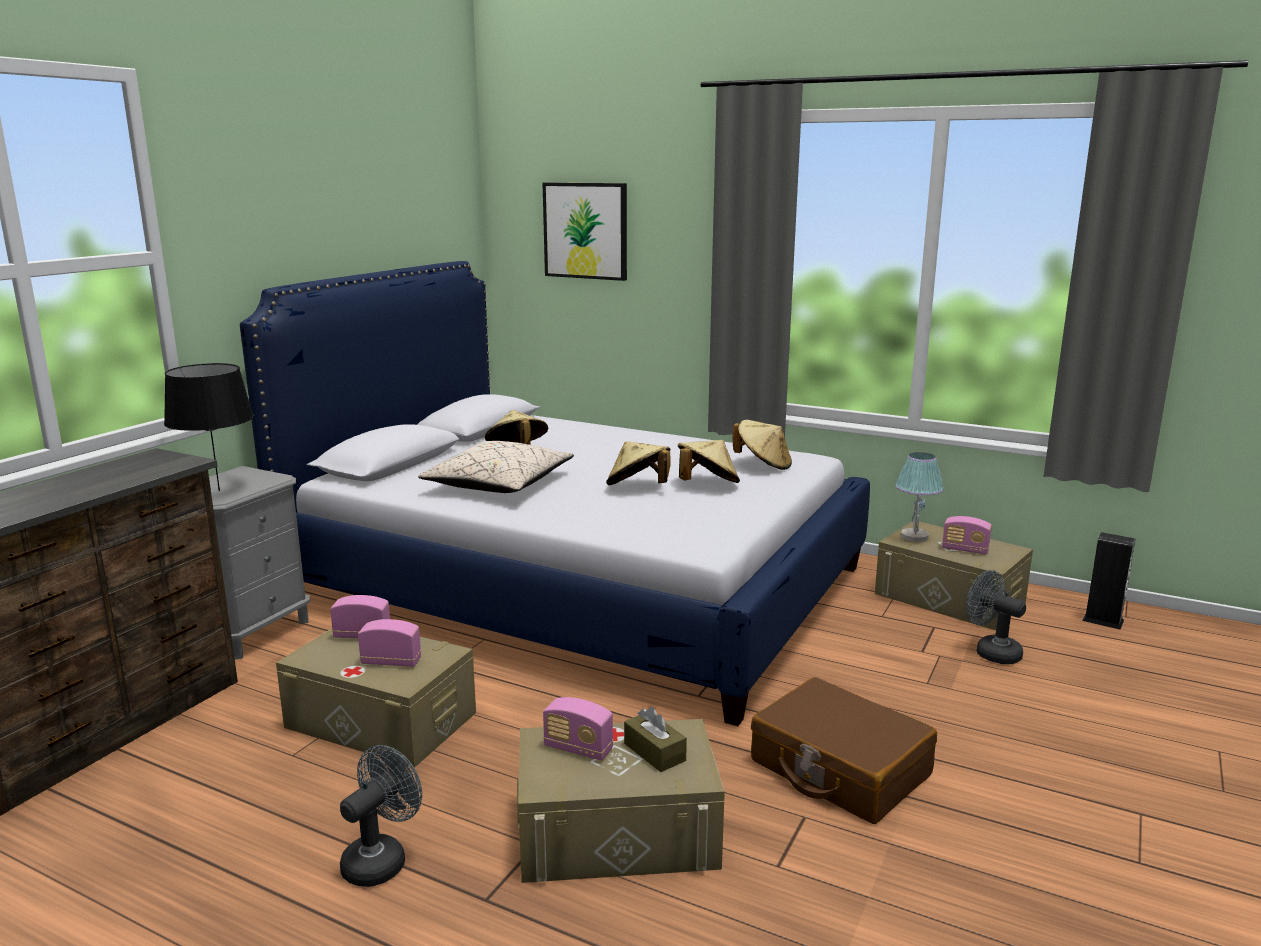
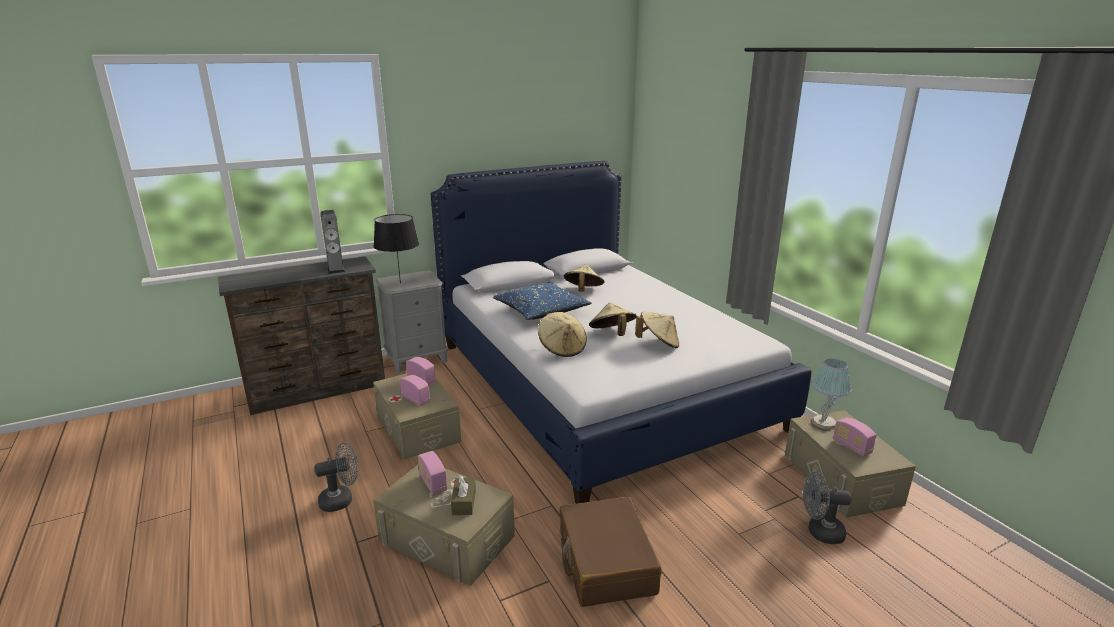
camera: 35 degrees right, 5 degrees up
(498, 485) = (541, 311): beige pillow -> blue pillow
(586, 231) = (681, 148): picture -> none
(763, 465) = (718, 338): beige hat -> beige hat (562, 348)
(991, 652) = (819, 532): grey fan -> grey fan turned 75 degrees counterclockwise
(1103, 620) = (959, 547): speaker -> speaker (336, 269)

